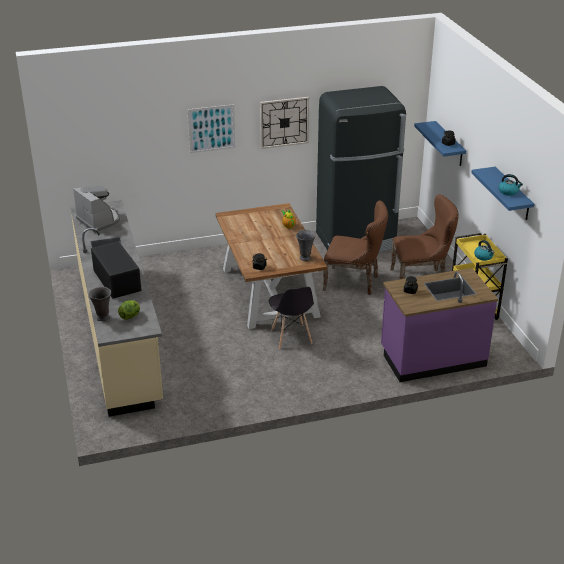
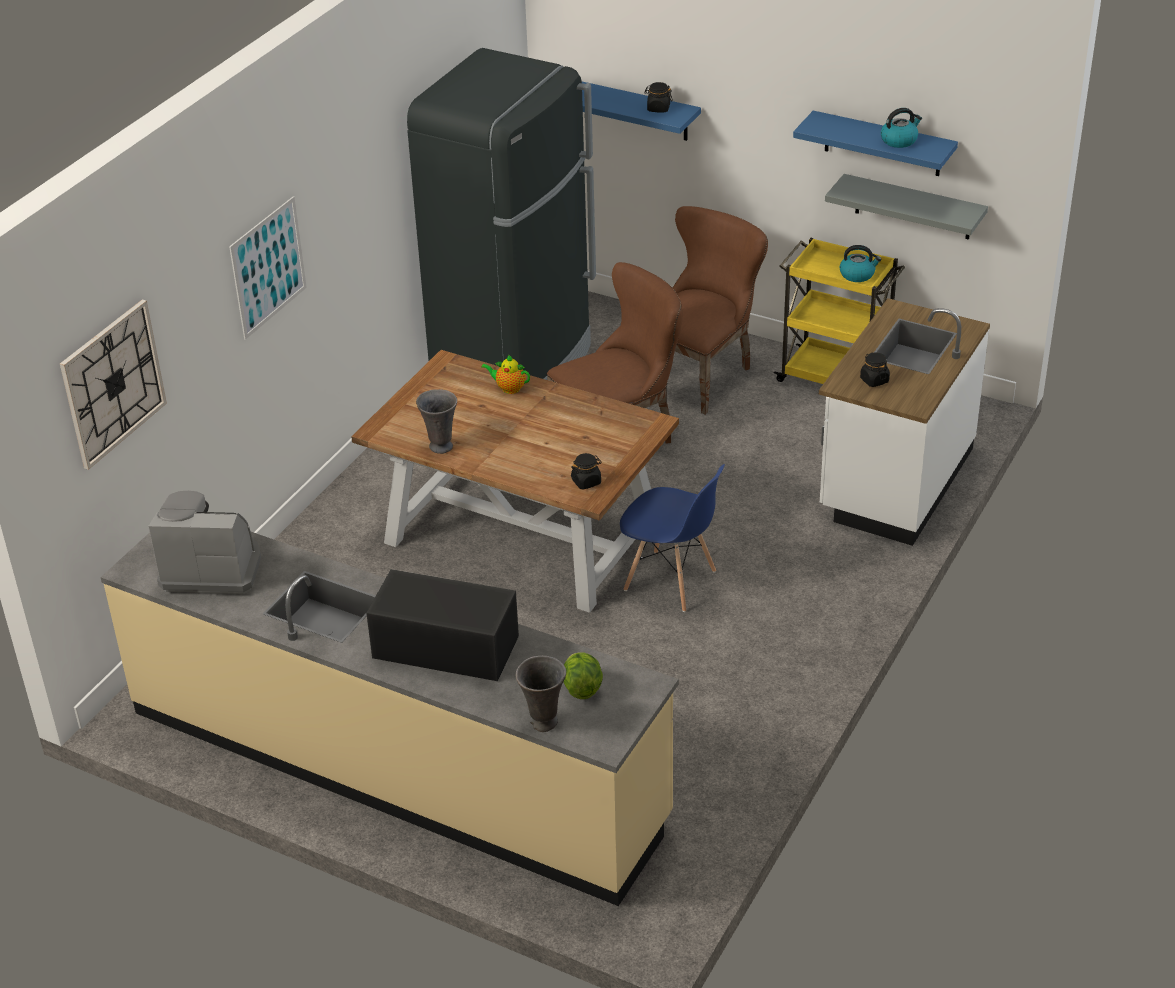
camera: 45 degrees left, 5 degrees up
(284, 122) = (363, 194): wall clock -> wall clock (113, 383)
(291, 337) = (671, 581): grey chair -> blue chair
(305, 257) = (624, 424): grey vase -> grey vase (440, 446)
(432, 357) = (894, 481): purple counter -> white counter
(517, 233) = (913, 207): none -> grey shelf

